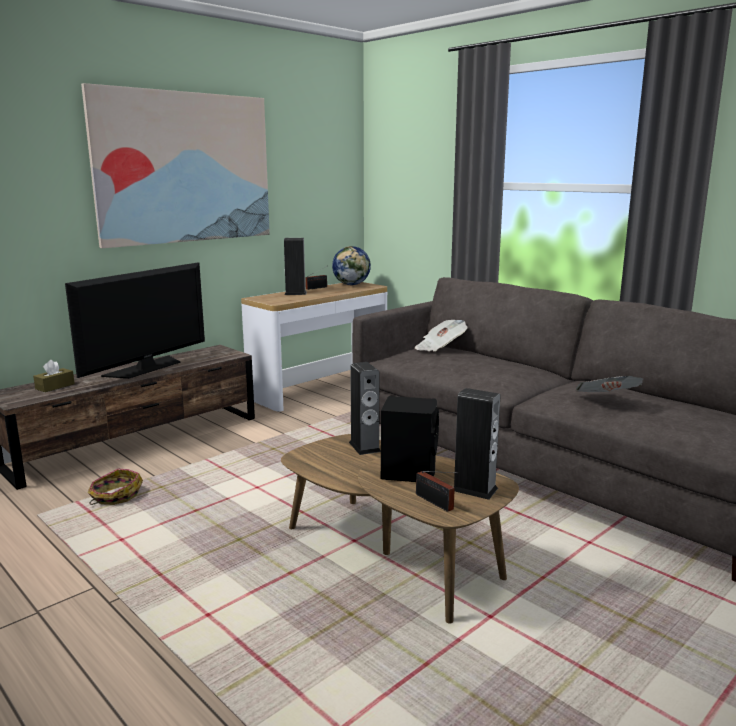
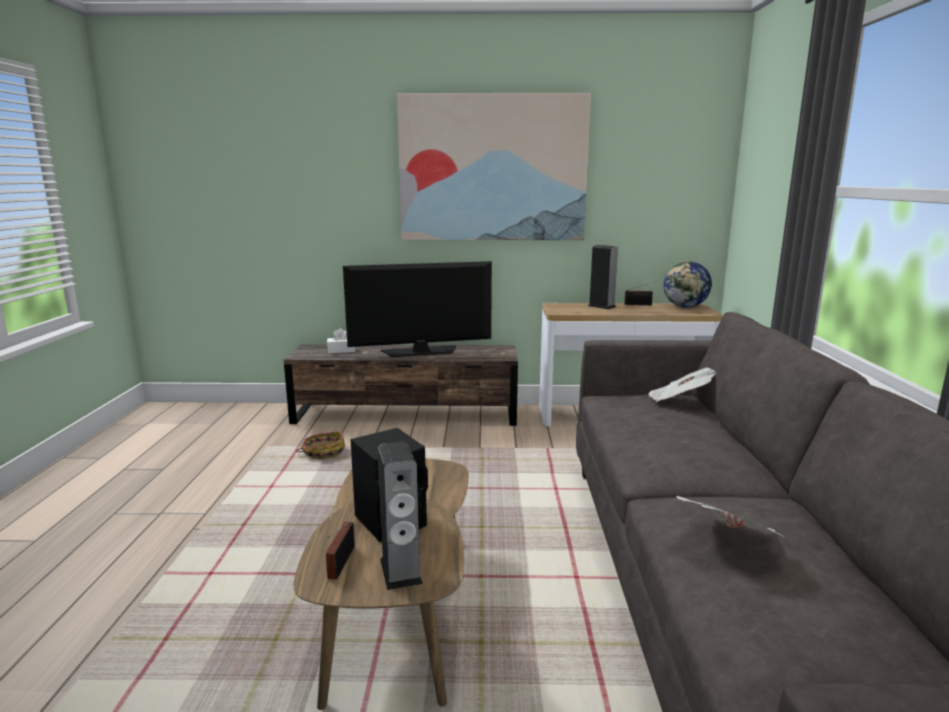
camera: 45 degrees right, 0 degrees up
(55, 386) = (341, 350): brown tissue box -> white tissue box
(364, 447) = (440, 481): speaker -> none

